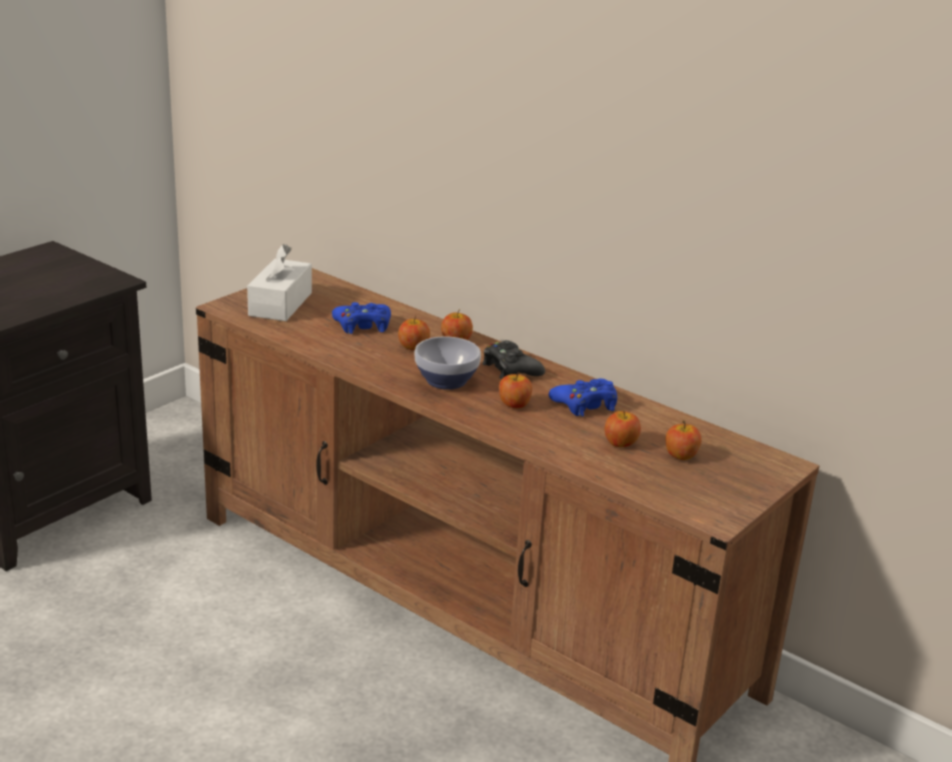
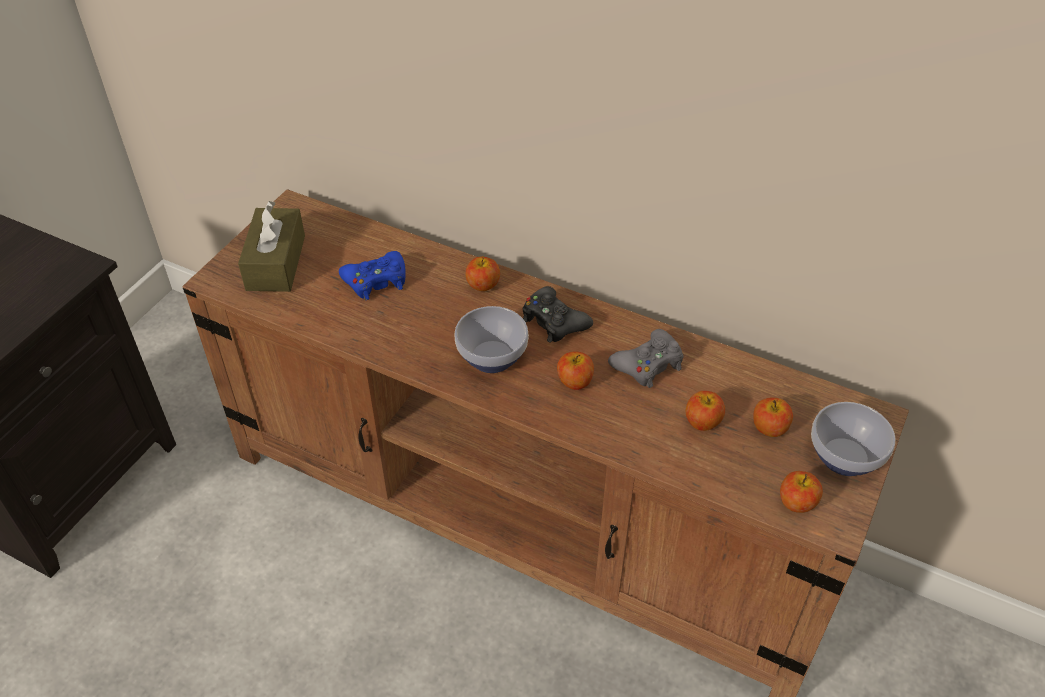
camera: 10 degrees left, 20 degrees up
(280, 304) = (276, 263): white tissue box -> brown tissue box
(413, 347) = (441, 306): apple -> apple (797, 503)
(585, 405) = (648, 365): blue game controller -> grey game controller
(745, 483) = (846, 459): none -> bowl

